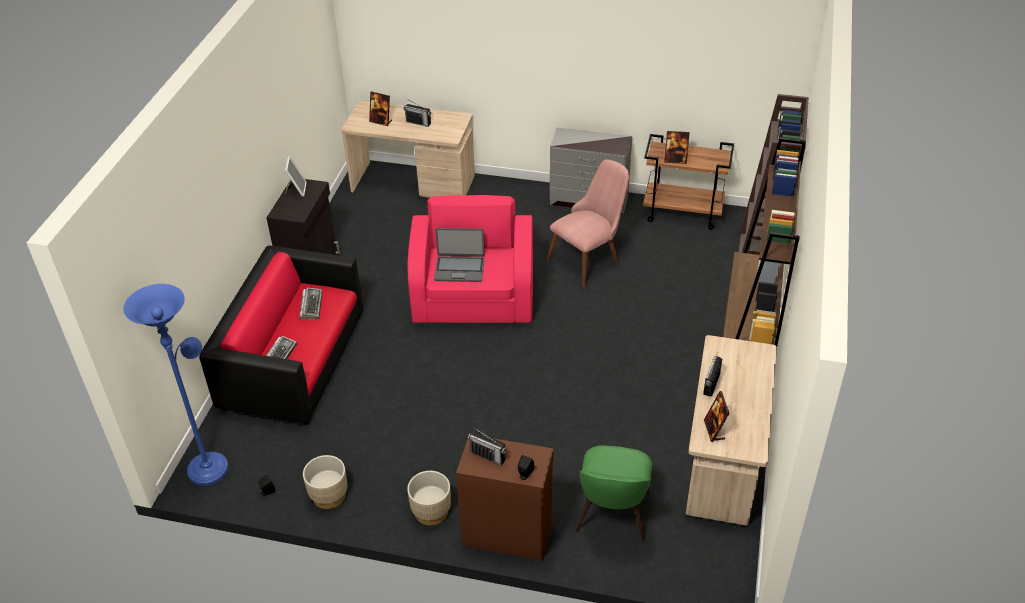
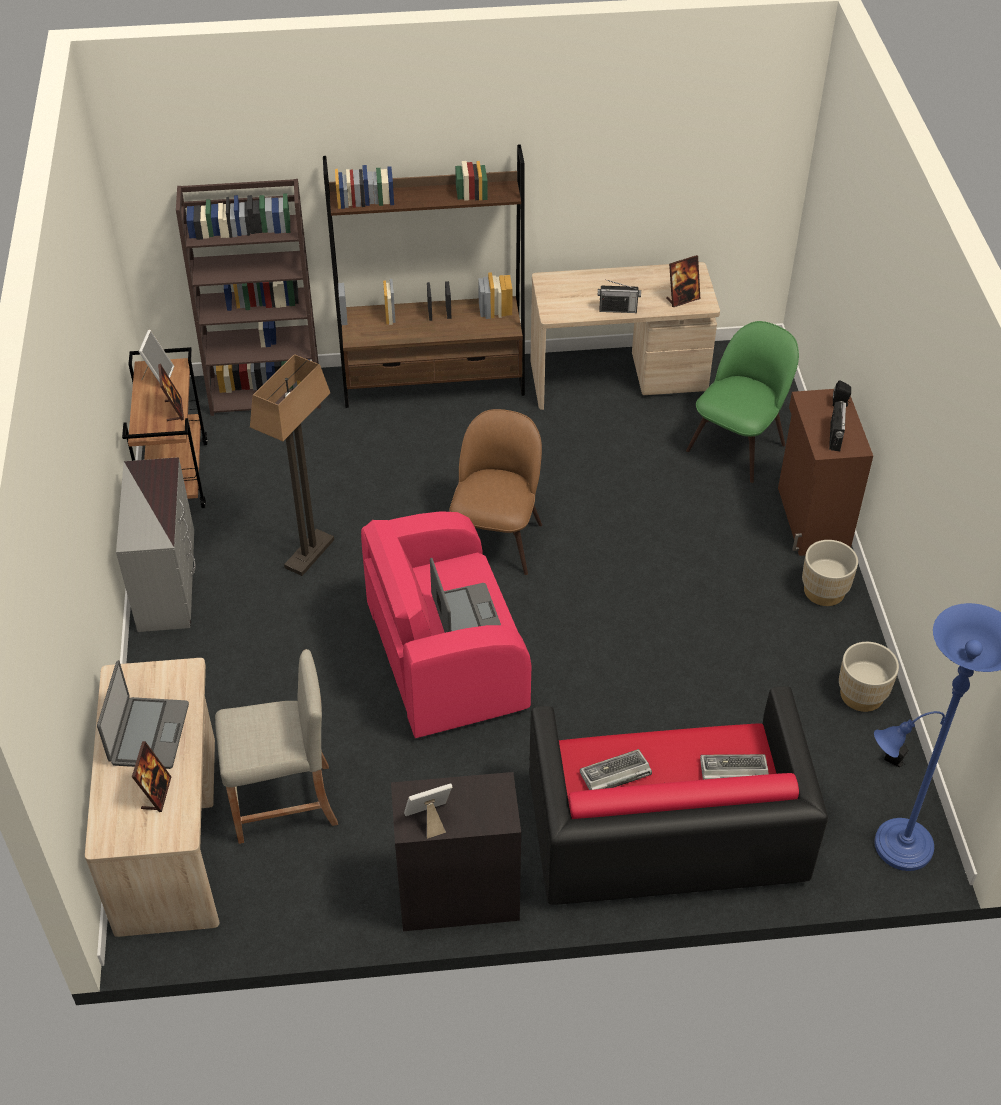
camera: 110 degrees left, 5 degrees up
(408, 221) = (284, 803): none -> beige stool
(418, 122) = (148, 734): radio -> laptop
(566, 344) = (496, 538): none -> brown chair
(589, 258) = (309, 553): pink chair -> floor lamp
(612, 515) = (738, 445): green chair -> green chair turned 45 degrees counterclockwise
(711, 157) = (158, 376): none -> picture frame

